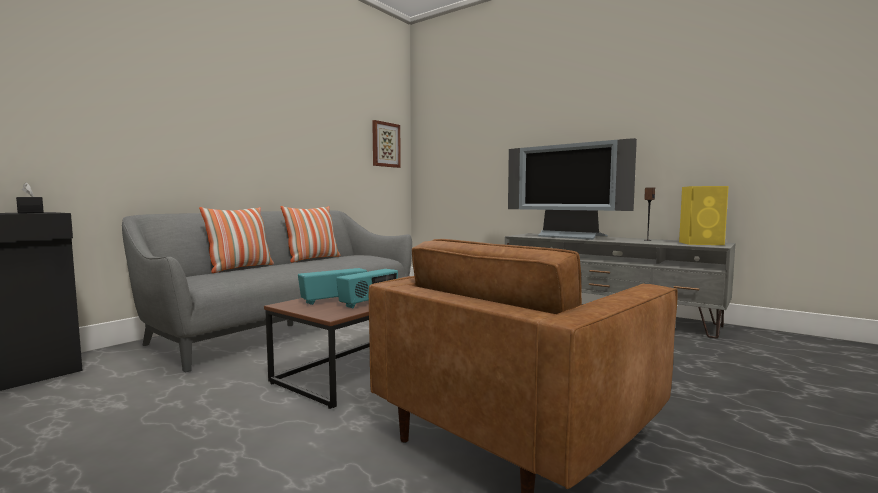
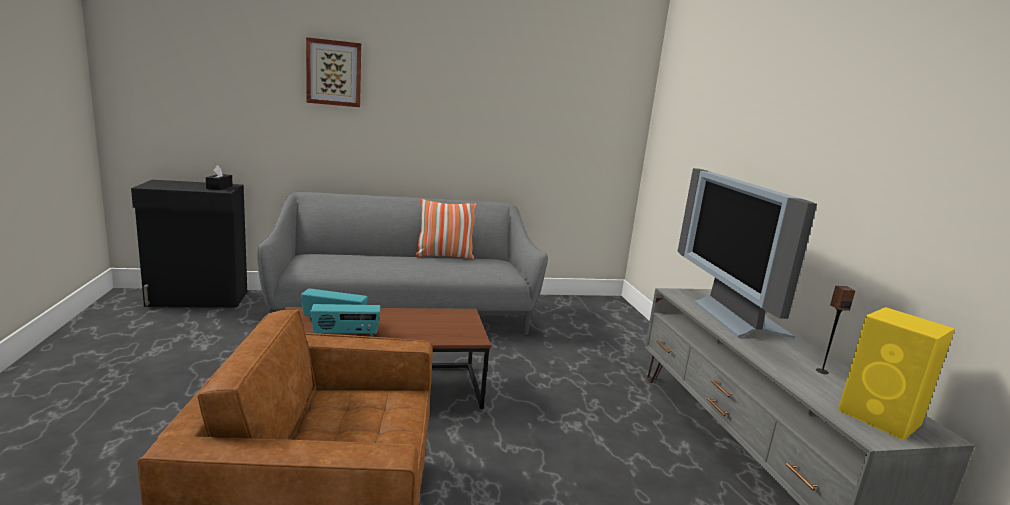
camera: 40 degrees right, 10 degrees up
(240, 268) = (363, 254): pillow -> none
(385, 144) = (602, 127): picture -> picture (334, 73)

